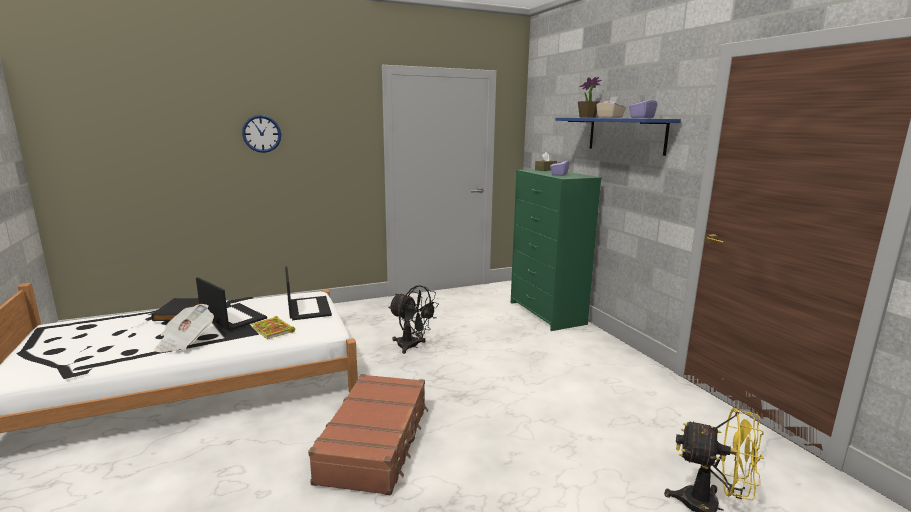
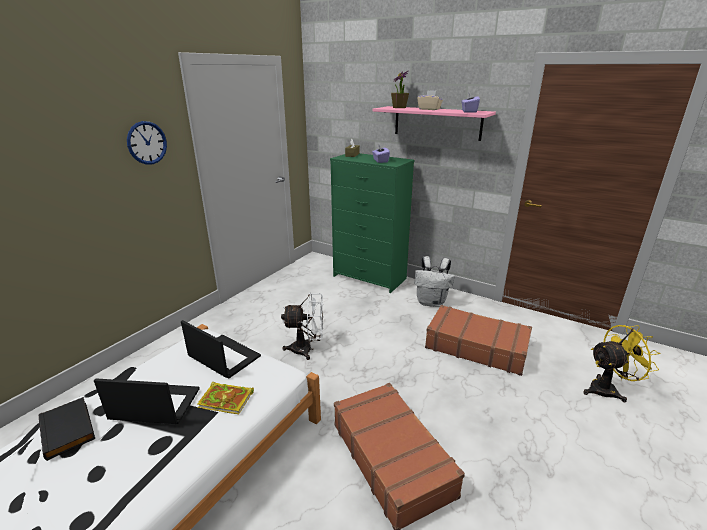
camera: 35 degrees left, 10 degrees up
(185, 342) = (143, 466): newspaper -> none
(261, 134) = (51, 156): wall clock -> wall clock (147, 143)
(412, 346) = (307, 349): black fan -> white fan
(583, 403) = (476, 347): none -> brown suitcase
(587, 351) = (431, 302): none -> white backpack
(626, 135) = (437, 123): blue shelf -> pink shelf

